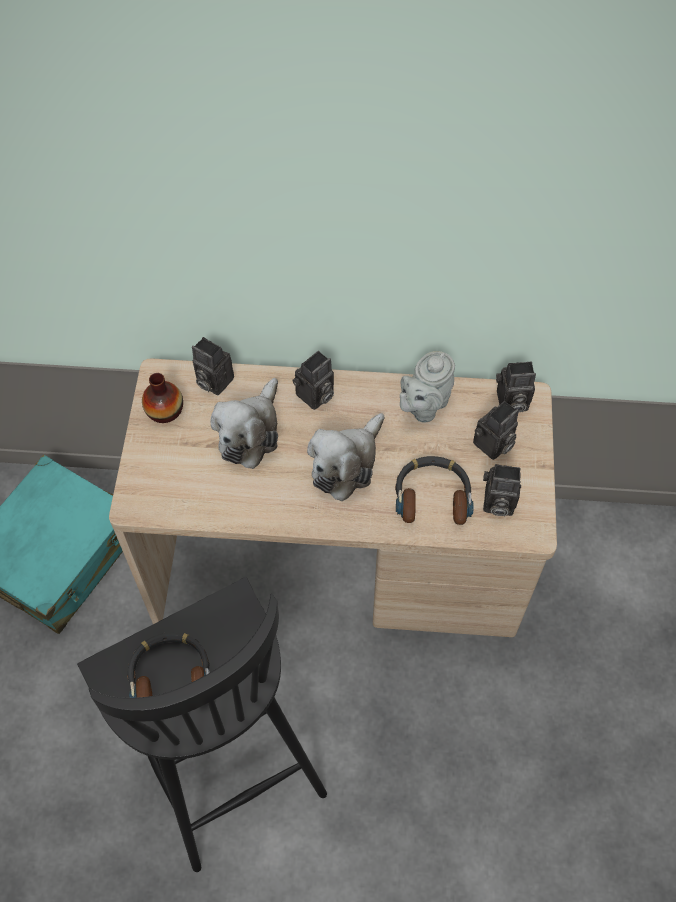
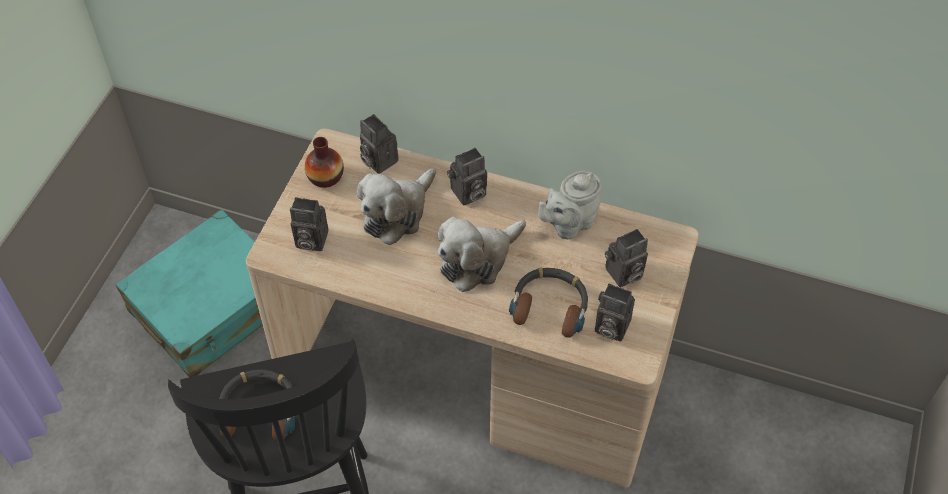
camera: 15 degrees right, 5 degrees down
(510, 403) = (654, 239): camera -> camera (309, 240)

